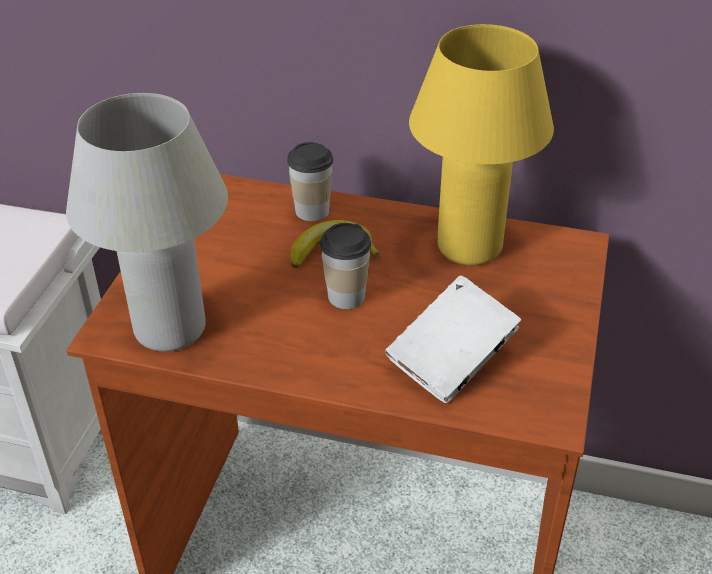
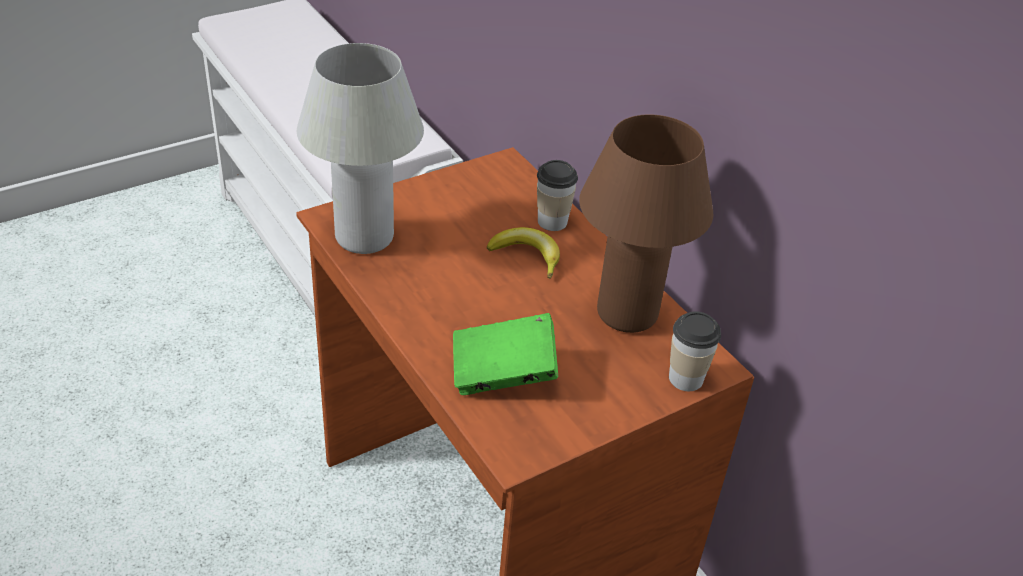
camera: 40 degrees right, 0 degrees up
(346, 296) = (494, 289): cup -> cup (685, 378)
(451, 360) = (503, 373): white book -> green book
(469, 247) = (627, 313): yellow table lamp -> brown table lamp

